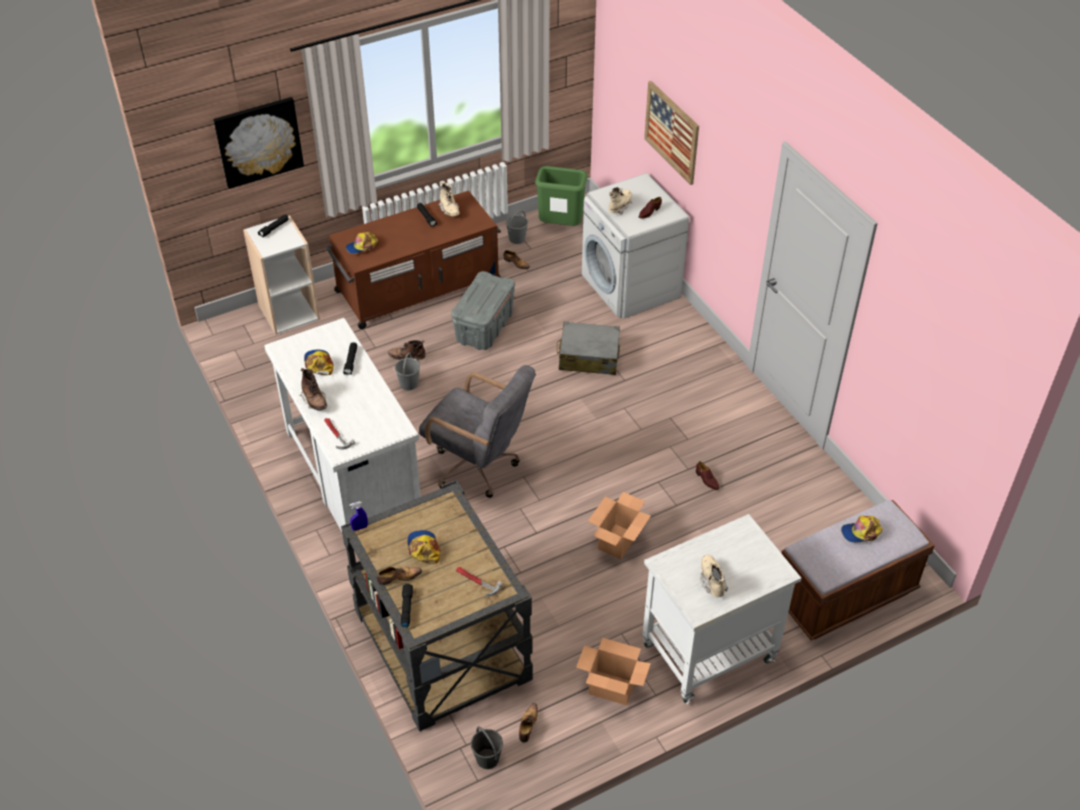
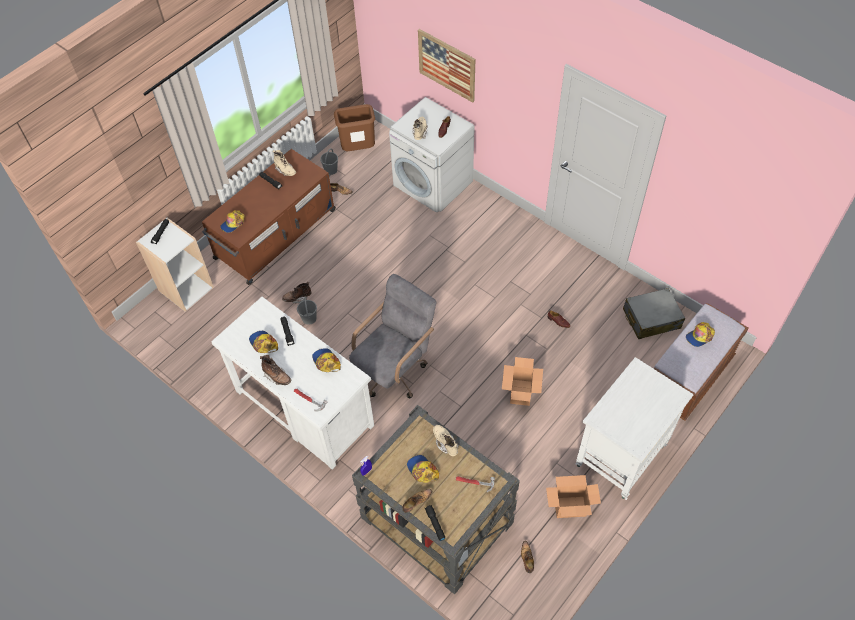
camera: 20 degrees left, 10 degrees up
(258, 141) = (132, 172): picture -> none
(377, 403) = (326, 362): none -> cap
(479, 470) = (395, 371): grey office chair -> grey office chair turned 60 degrees counterclockwise
(484, 327) = (342, 252): grey storage box -> none
(487, 758) = (511, 595): grey bucket -> none
(561, 226) = (358, 149): green trash can -> brown trash can
(588, 357) = (430, 251): grey suitcase -> grey suitcase (651, 319)
(712, 581) = (636, 419): beige boot -> beige boot (445, 443)

